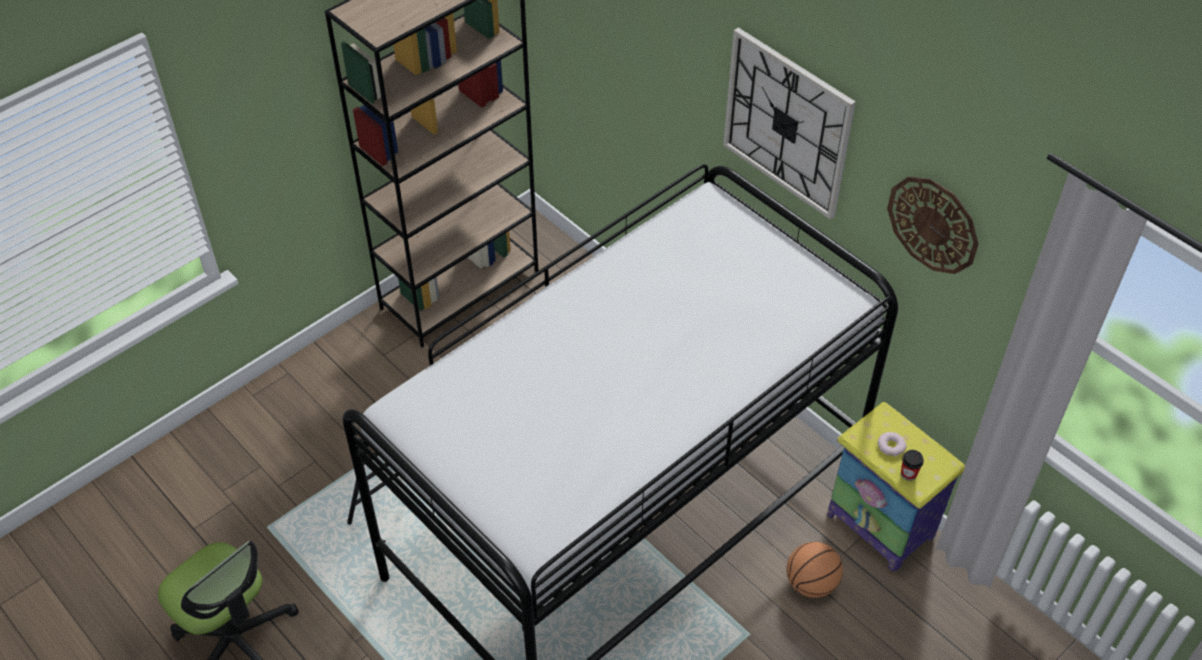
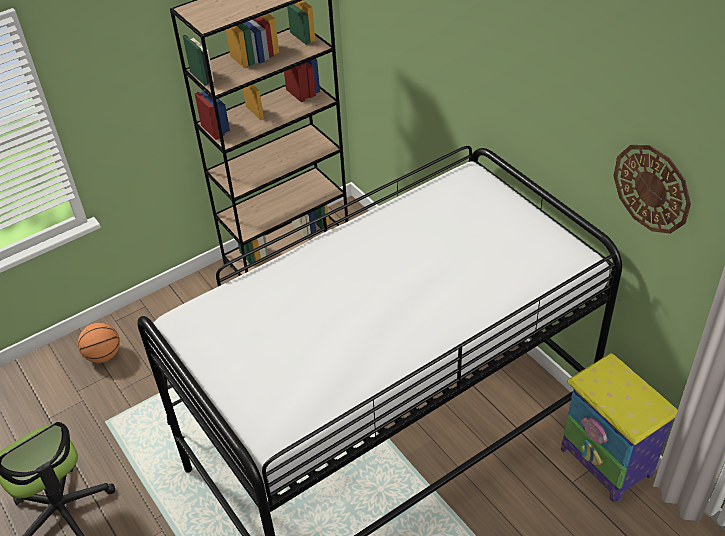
camera: 10 degrees right, 5 degrees down
(787, 123) = (533, 105): wall clock -> none
(811, 583) = (541, 506): basketball -> basketball (103, 355)
(891, 446) = (614, 389): donut -> none
(908, 474) = (627, 414): cup -> none

